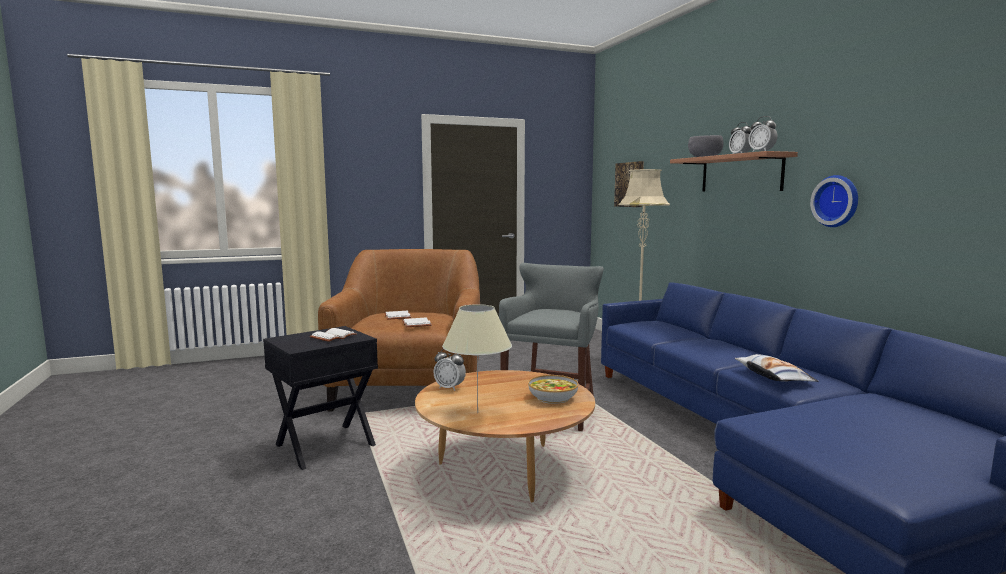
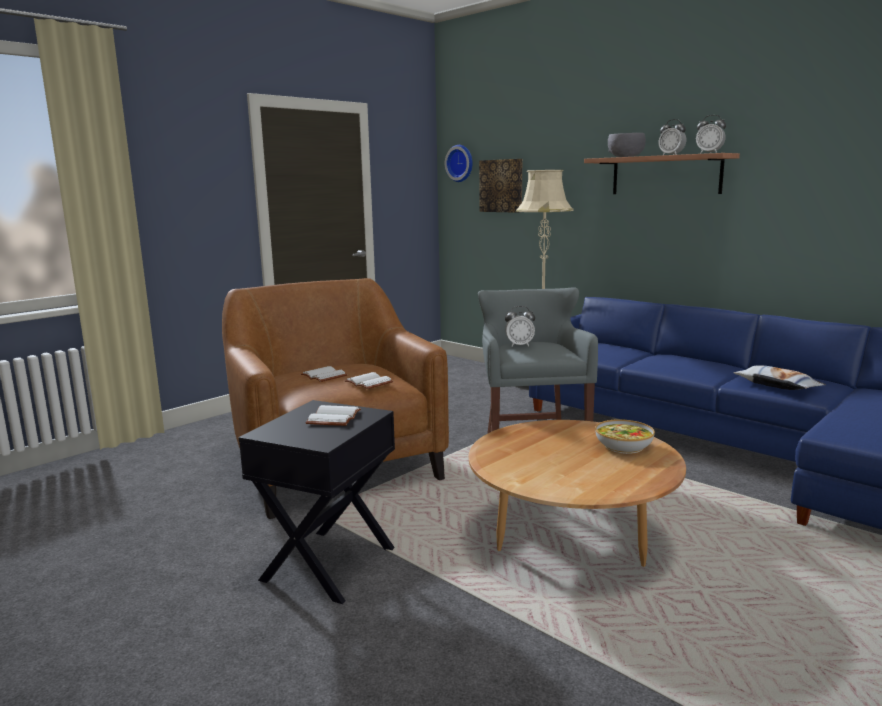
camera: 25 degrees left, 5 degrees up
(449, 388) = (502, 457): alarm clock -> alarm clock (519, 345)
(477, 413) = (583, 481): beige table lamp -> none
(837, 201) = (788, 204): wall clock -> wall clock (461, 163)

